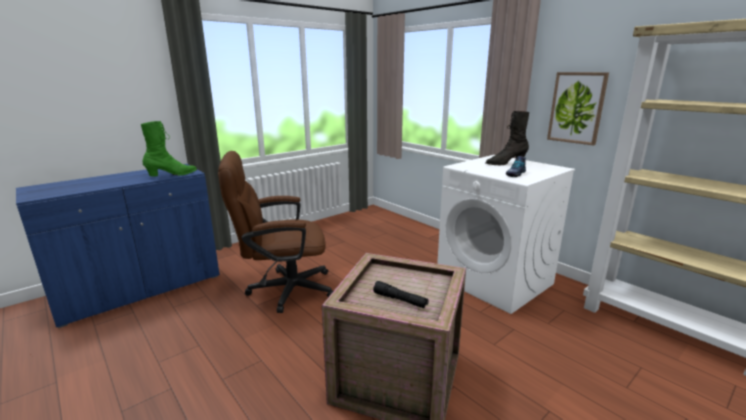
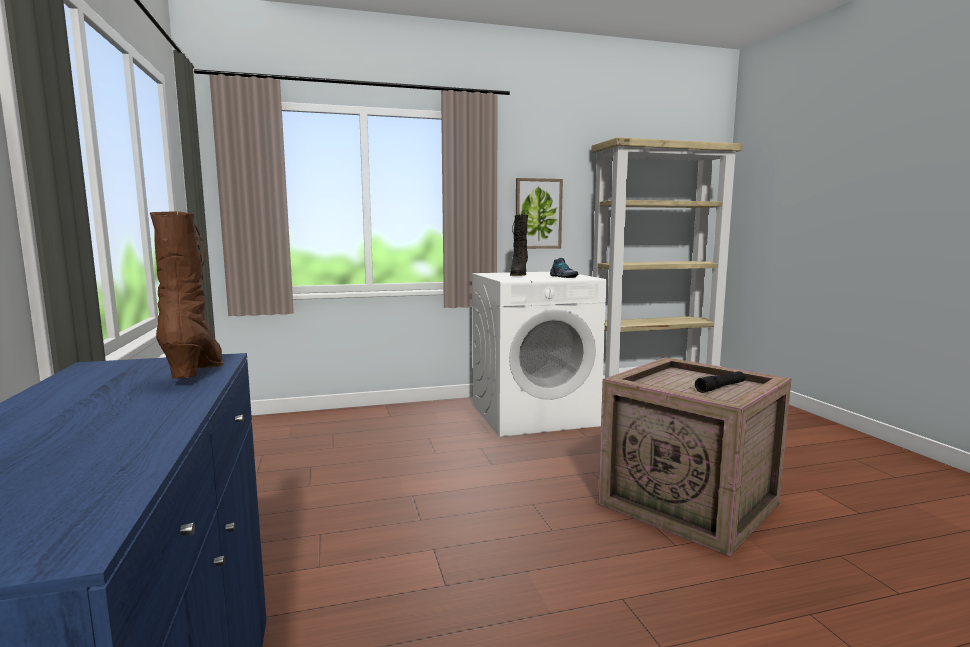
camera: 65 degrees left, 10 degrees down
(172, 175) = (196, 371): green boot -> brown boot
(283, 290) = (417, 549): brown office chair -> none

